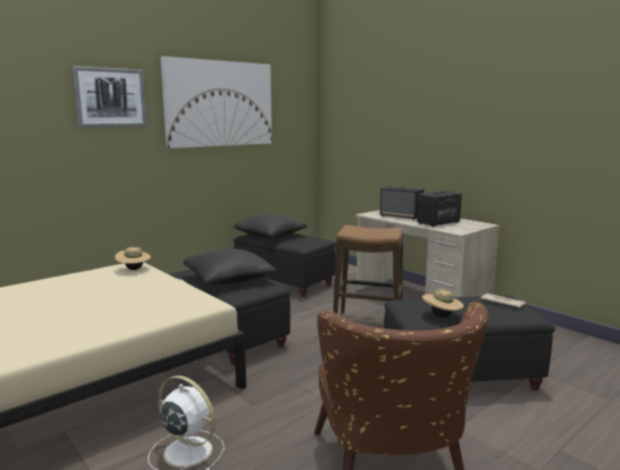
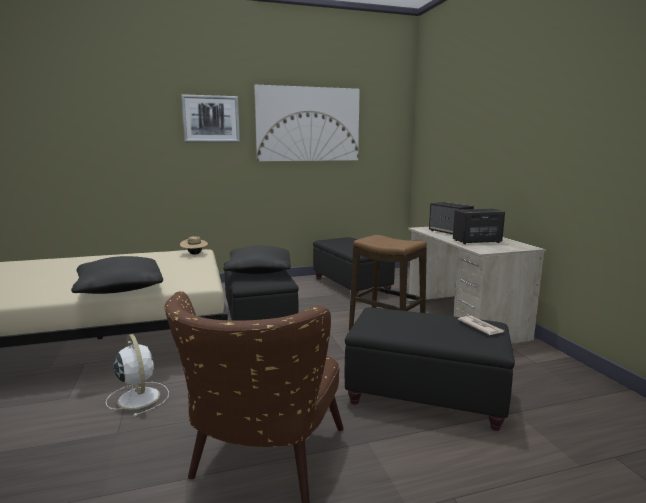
camera: 25 degrees right, 0 degrees up
(270, 236) = (342, 242): black pillow -> black pillow (119, 288)
(441, 316) = (394, 329): beige hat -> none

